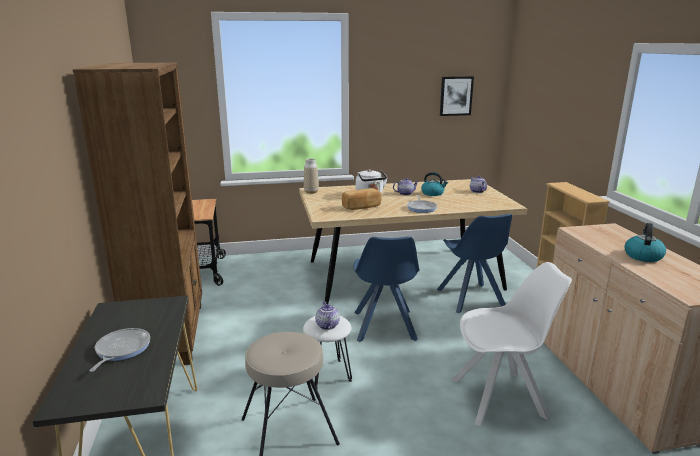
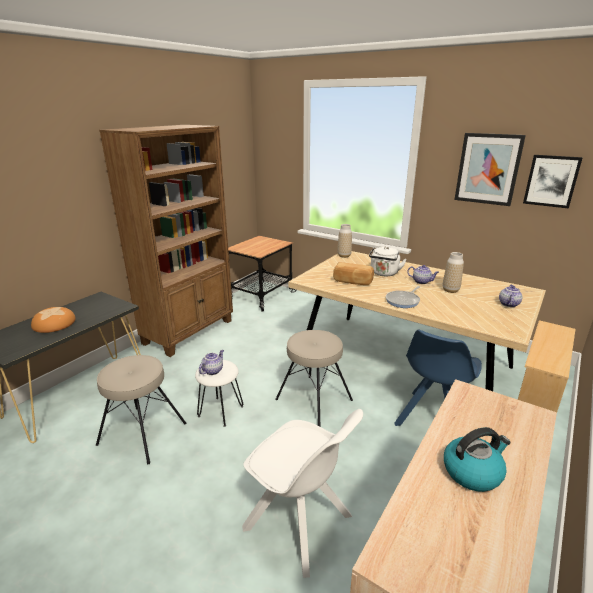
camera: 45 degrees right, 5 degrees up
(121, 349) = (54, 323): frying pan -> bread
(384, 327) = (313, 400): blue chair -> beige stool
(410, 91) = (488, 169): none -> picture
(433, 193) = (450, 290): kettle -> vase

